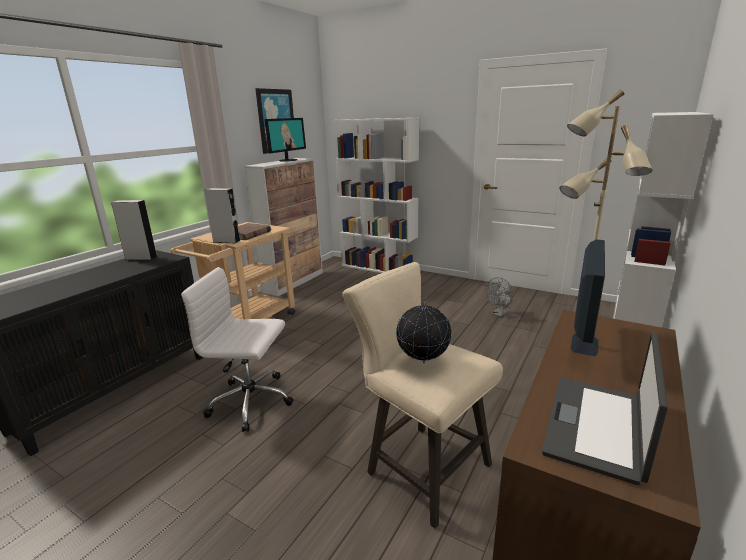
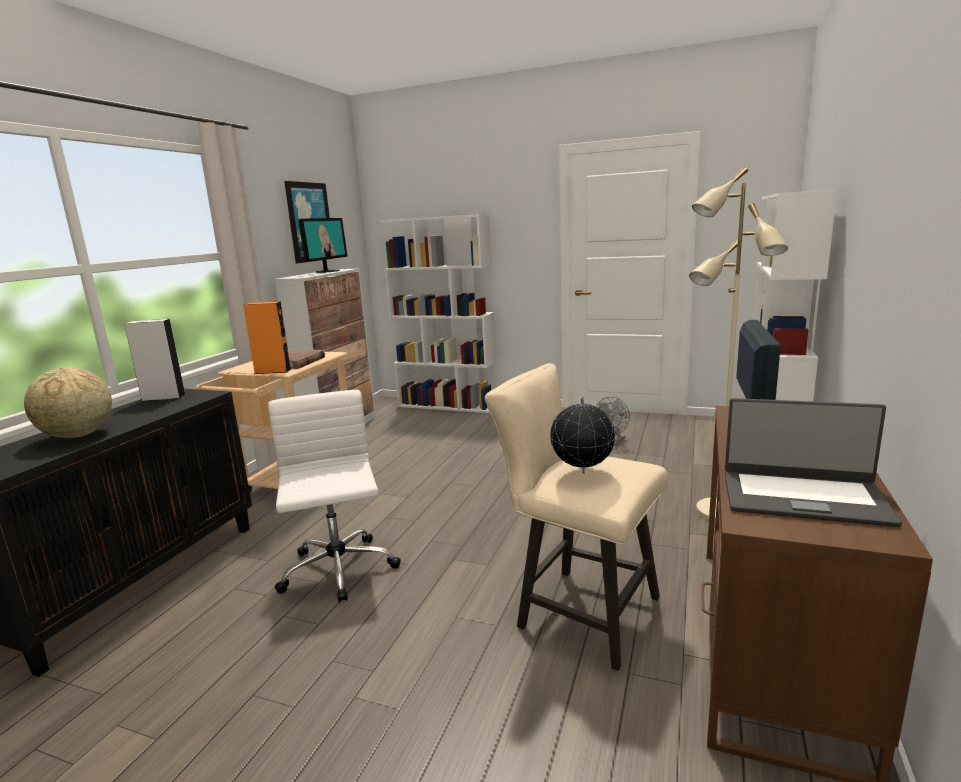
camera: 10 degrees left, 5 degrees down
(66, 287) = (77, 436): none -> globe
(226, 241) = (272, 371): grey speaker -> orange speaker
(252, 401) = (338, 571): white office chair -> white office chair turned 75 degrees clockwise
(598, 426) = (803, 497): laptop -> laptop turned 90 degrees counterclockwise

